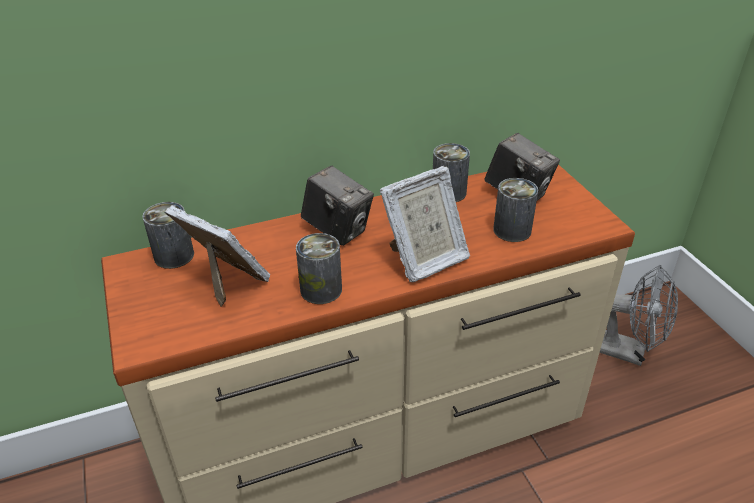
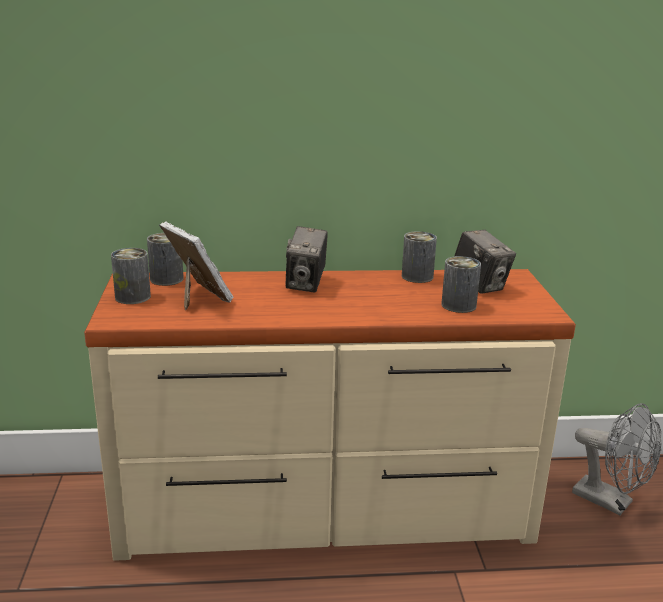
camera: 15 degrees right, 15 degrees down
(321, 290) = (270, 313): can -> can (133, 297)
(338, 230) = (306, 284): camera -> camera turned 45 degrees clockwise
(425, 260) = (368, 310): picture frame -> none

